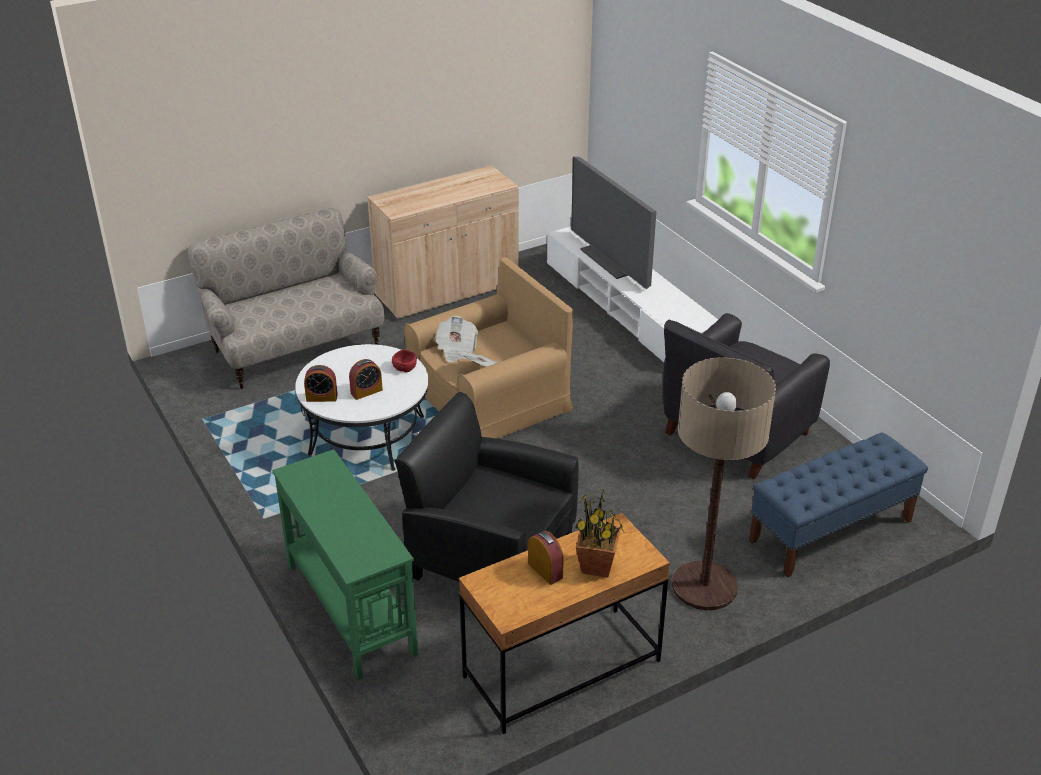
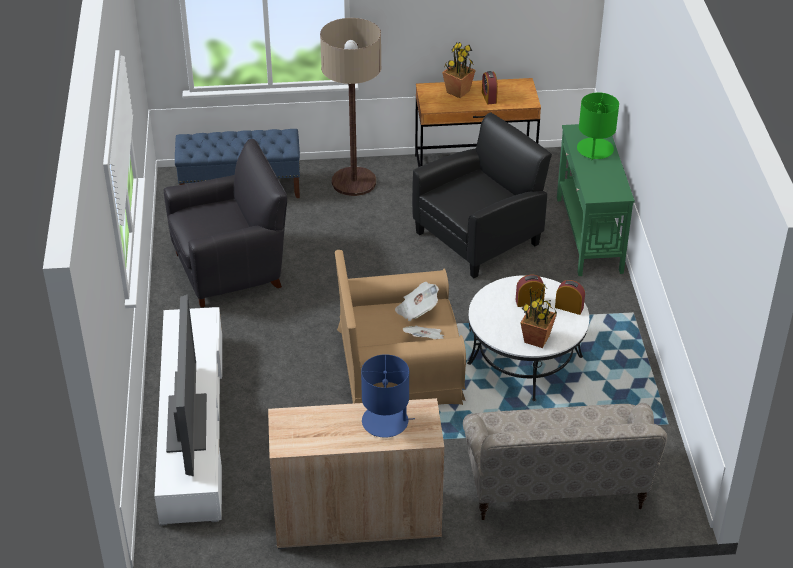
camera: 155 degrees left, 5 degrees up
(343, 361) = (537, 339): none -> potted plant
(349, 529) = (595, 149): none -> green table lamp
(405, 368) = (486, 315): red bowl -> none
(422, 198) = (386, 421): none -> blue table lamp
(490, 557) = (479, 238): black armchair -> black armchair turned 90 degrees counterclockwise

